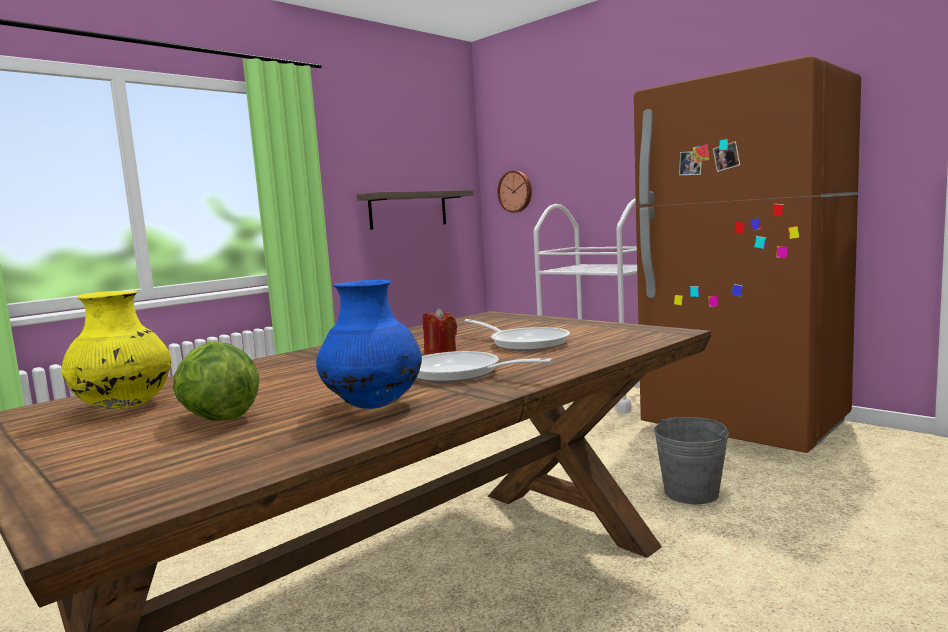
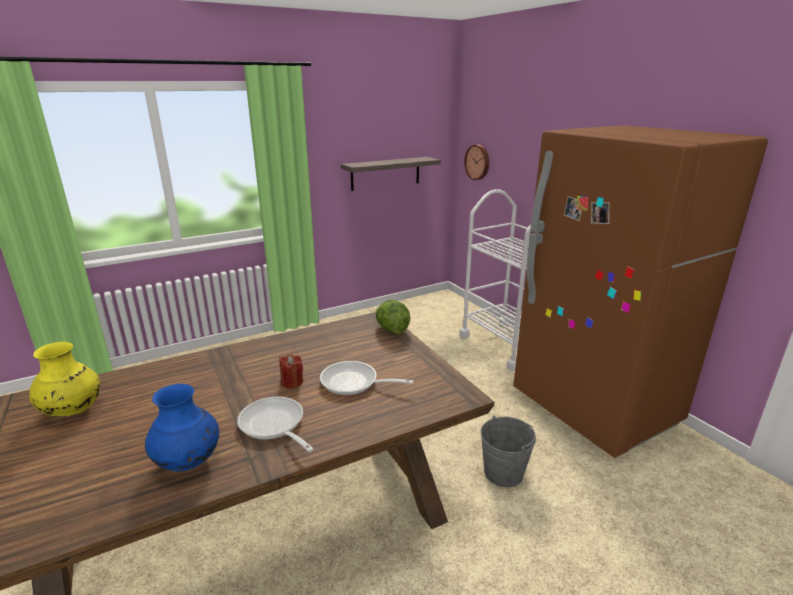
camera: 15 degrees right, 15 degrees up
(218, 418) = (102, 448): lettuce -> lettuce (391, 330)
(524, 343) = (354, 383): frying pan -> frying pan turned 135 degrees clockwise

